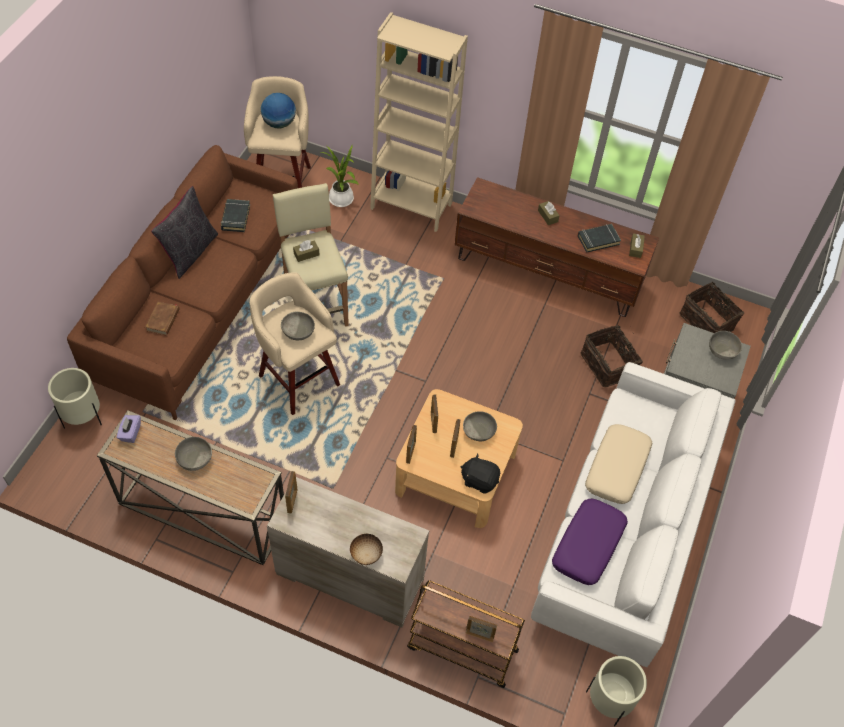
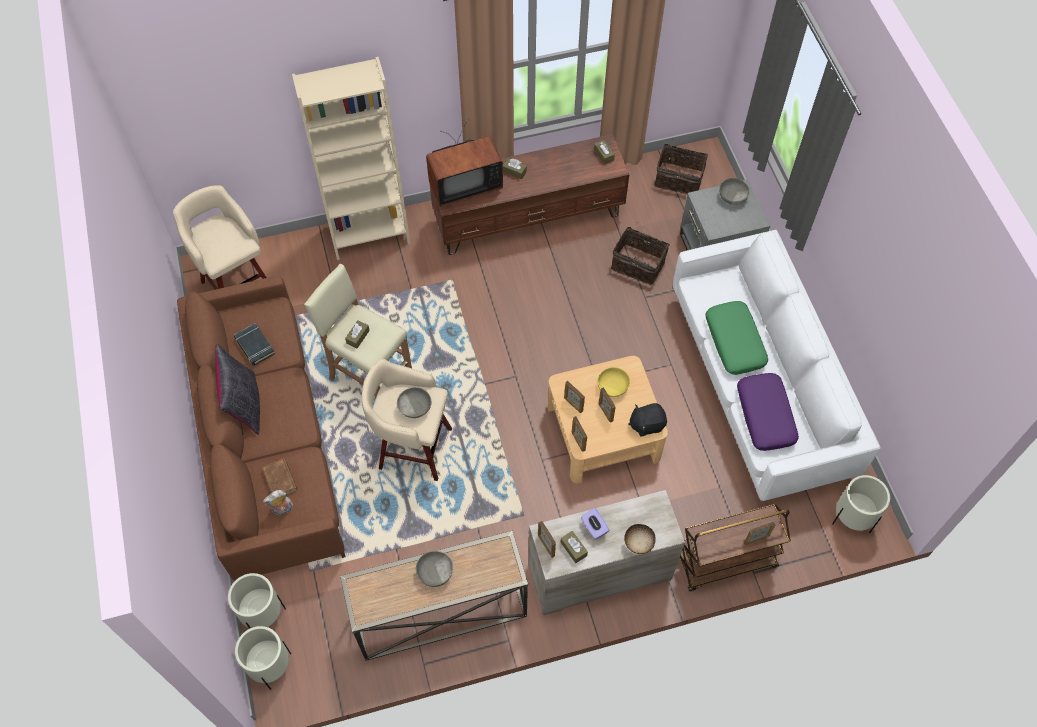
camera: 35 degrees left, 5 degrees up
(53, 457) = (270, 666): none -> beige planter
(130, 433) = (361, 592): purple tissue box -> purple tissue box (594, 528)
(144, 341) = (282, 509): none -> plush toy
(279, 123) = (220, 235): globe -> none
(311, 519) = (573, 549): none -> brown tissue box
(342, 201) = (305, 268): potted plant -> none
(479, 432) = (613, 387): grey bowl -> yellow bowl
(497, 200) = (463, 184): none -> television
(598, 240) = (570, 166): black book -> none
(617, 468) = (735, 342): beige pillow -> green pillow

